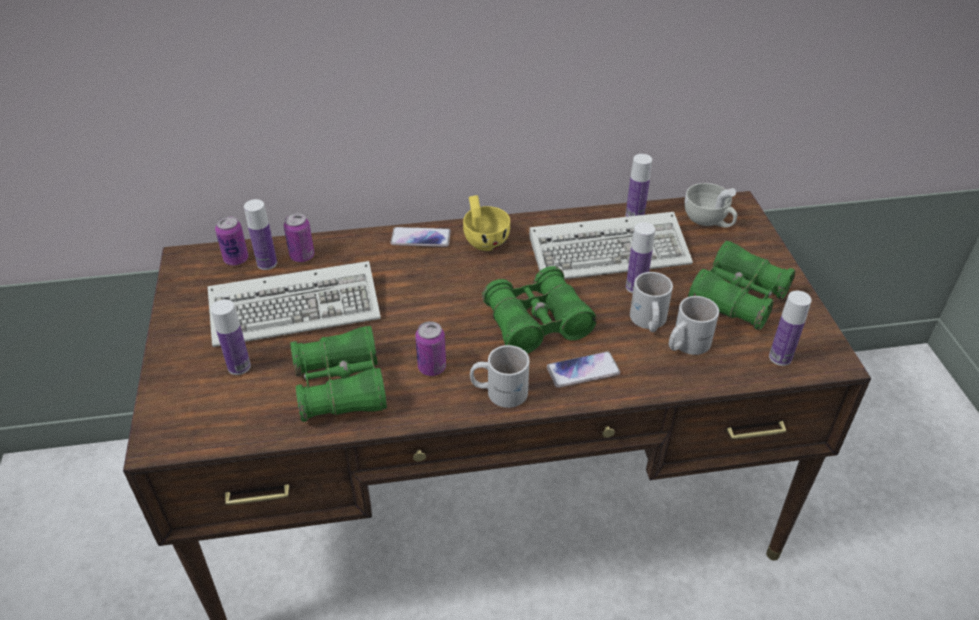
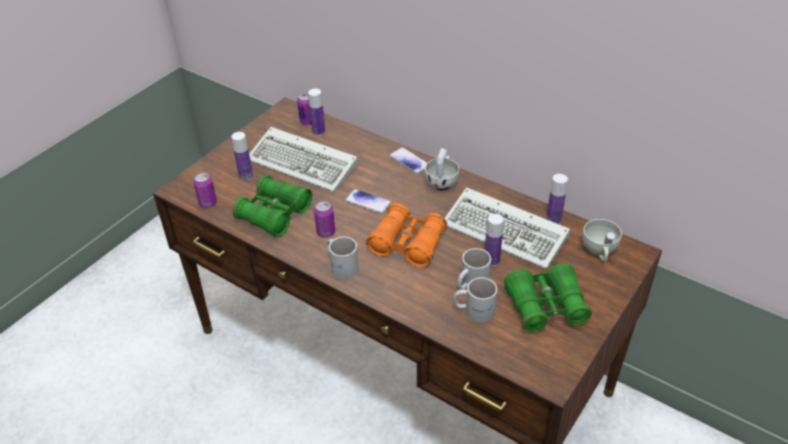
camera: 45 degrees right, 0 degrees up
(302, 256) = (339, 137): can -> can (208, 203)
(484, 239) = (442, 181): yellow cup -> white cup
(537, 323) = (407, 244): green binoculars -> orange binoculars
(583, 371) = (396, 284): phone -> phone (368, 202)
(780, 357) = (520, 356): bottle -> none

